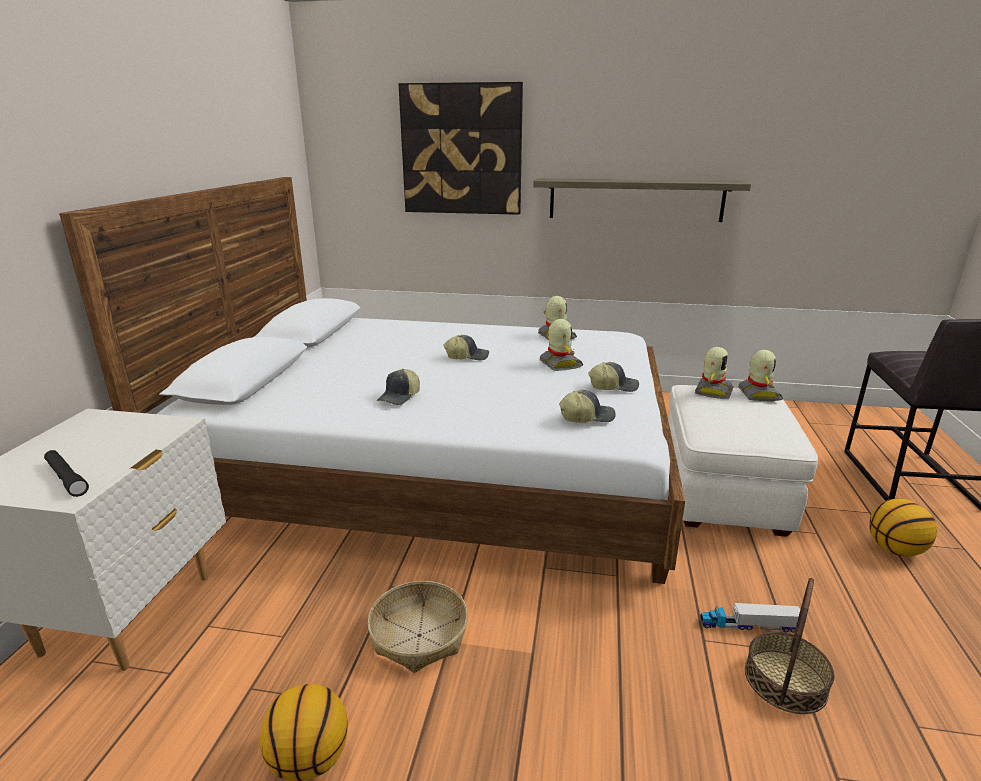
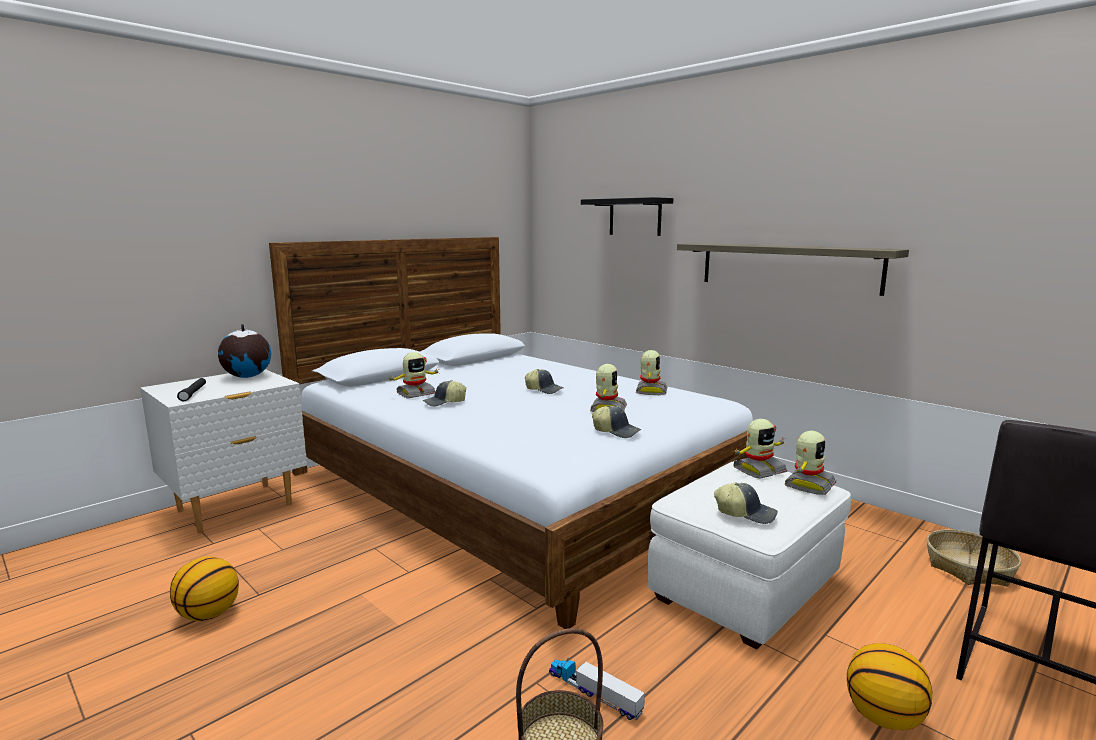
camera: 35 degrees right, 10 degrees down
(98, 428) = (247, 377): none -> globe
(341, 393) = (415, 394): none -> toy robot
(419, 635) = (348, 582): basket -> basket (968, 567)
(461, 150) = (635, 217): picture -> black shelf
(586, 417) = (542, 443): cap -> cap (745, 513)

